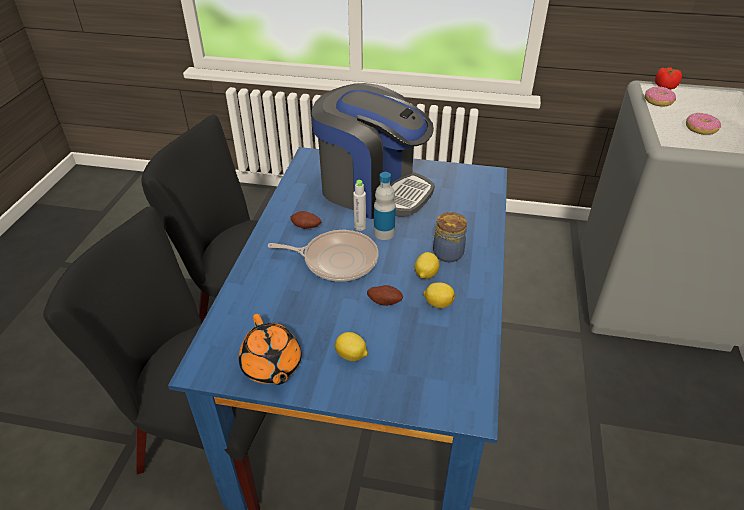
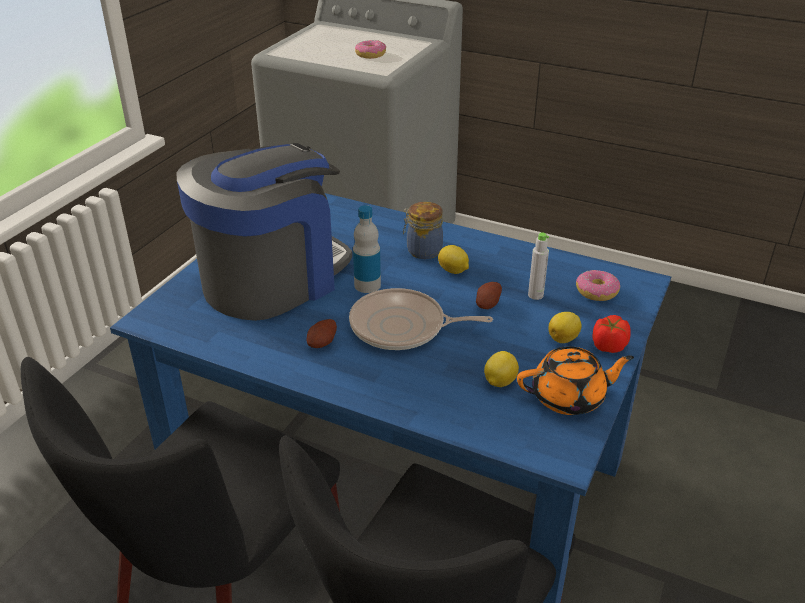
camera: 75 degrees left, 5 degrees down
(336, 260) = (402, 327): frying pan -> frying pan turned 105 degrees counterclockwise
(360, 227) = (346, 300): grey bottle -> grey bottle (535, 295)
(438, 303) = (500, 272): lemon -> lemon (499, 382)
(658, 101) = (309, 56): donut -> donut (597, 292)
(665, 86) = (283, 46): tomato -> tomato (608, 346)

